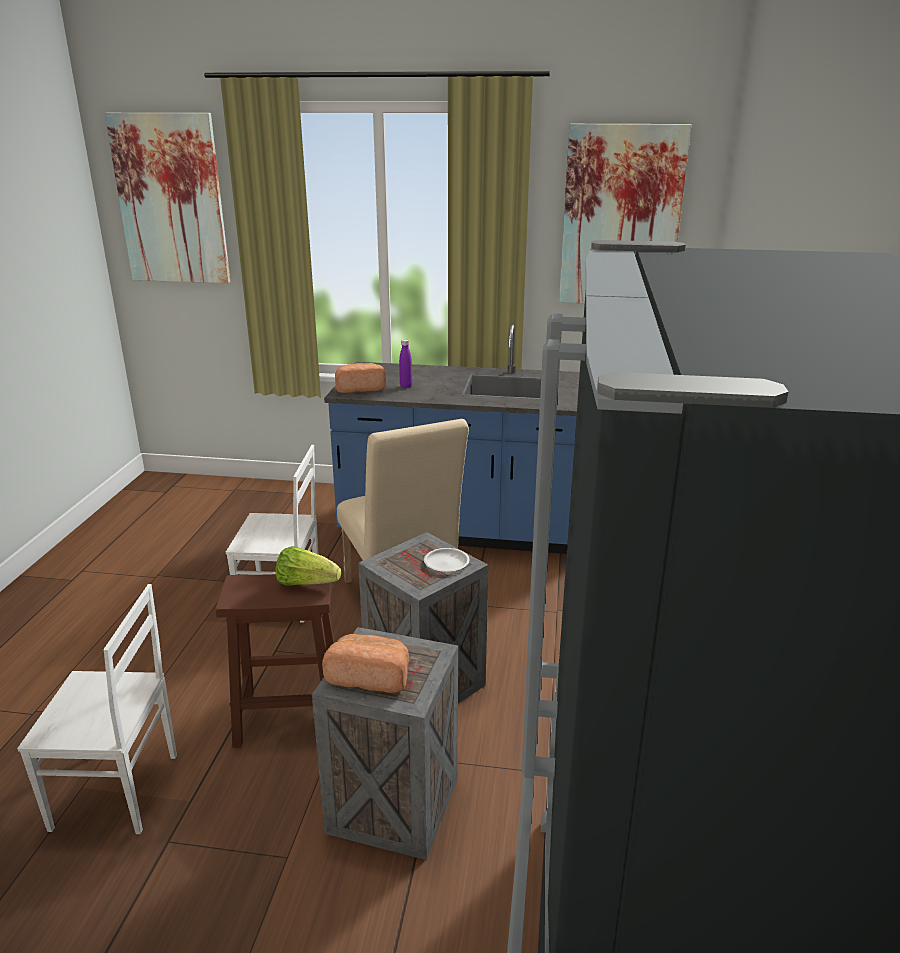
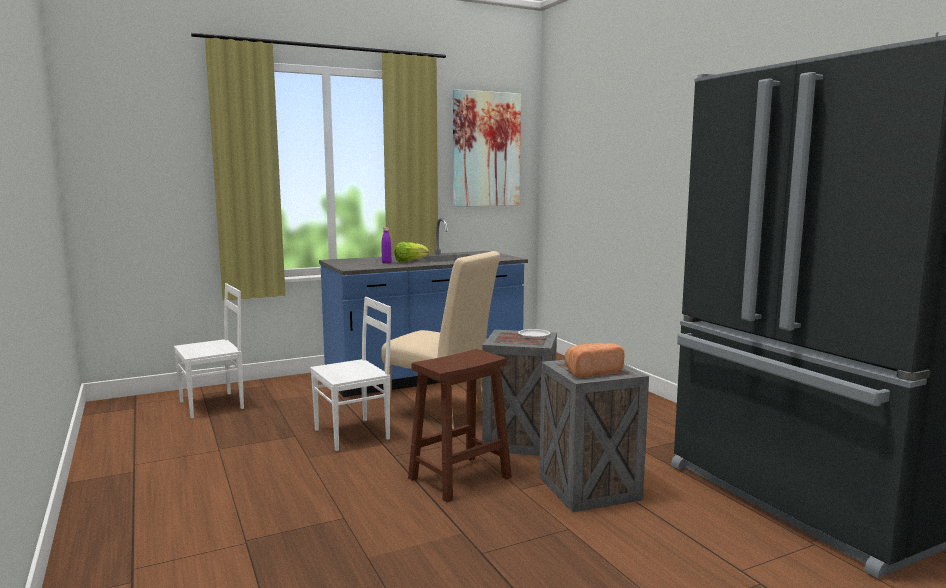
camera: 35 degrees left, 15 degrees down
(117, 793) = (401, 549): white chair -> white chair (213, 405)
(171, 200) = (140, 135): picture -> none
(306, 583) = (473, 354): lettuce -> lettuce (409, 261)
(360, 388) = (357, 266): bread -> none

